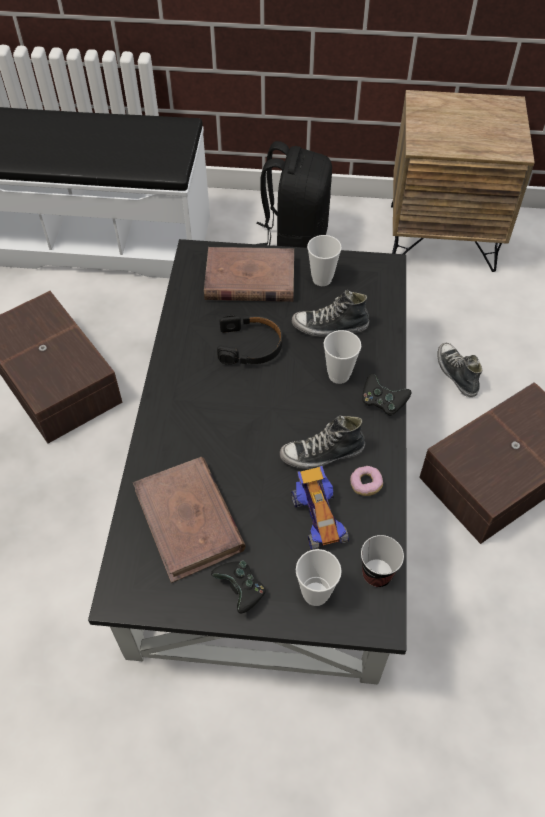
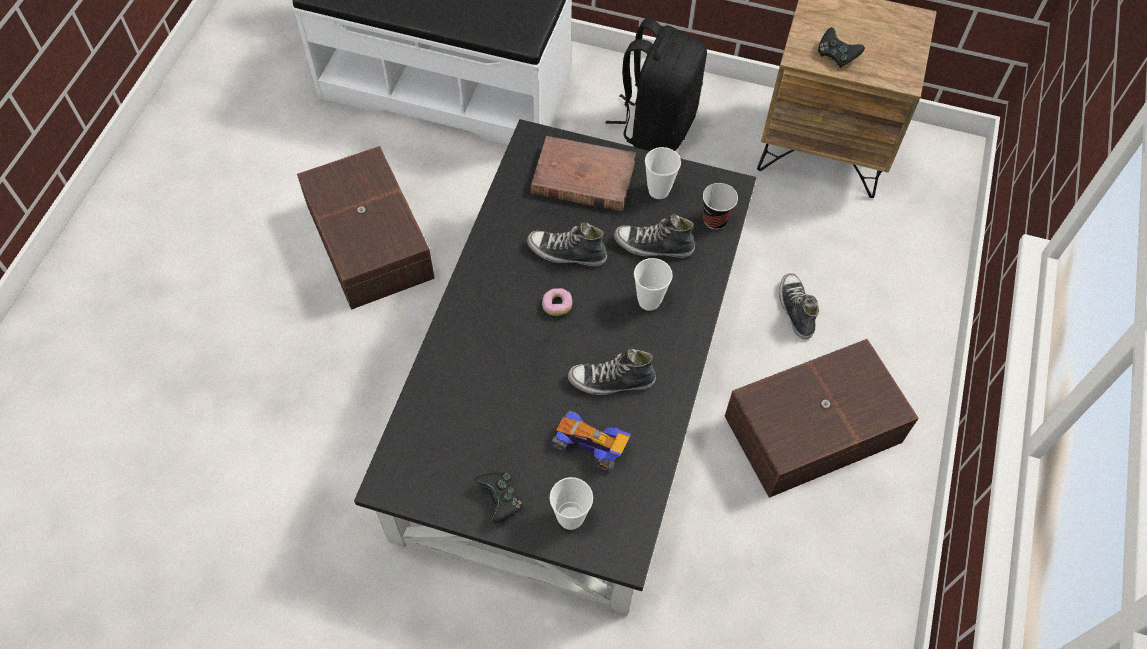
camera: 10 degrees right, 5 degrees up
(189, 521) = (466, 424): brown book -> none
(250, 346) = (566, 253): black headphones -> shoe
(318, 517) = (591, 444): toy car -> toy car turned 120 degrees clockwise
(365, 484) = (646, 420): donut -> donut (557, 305)
(377, 574) = (634, 510): cup -> cup (715, 220)
(382, 402) = (686, 338): black game controller -> black game controller (836, 56)

